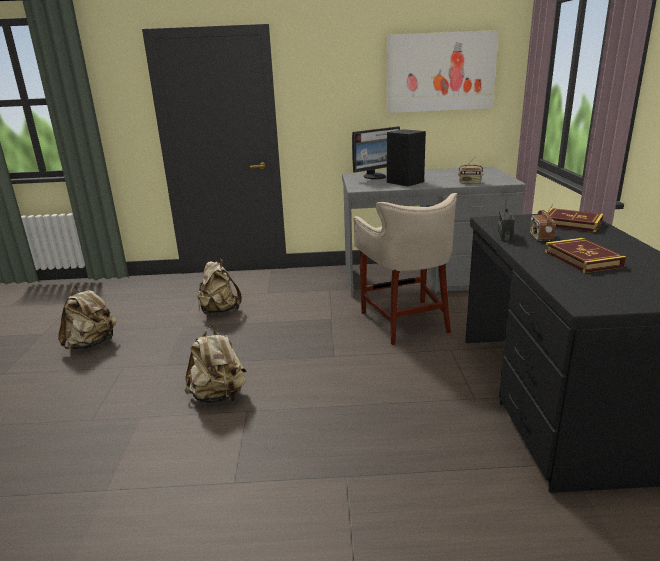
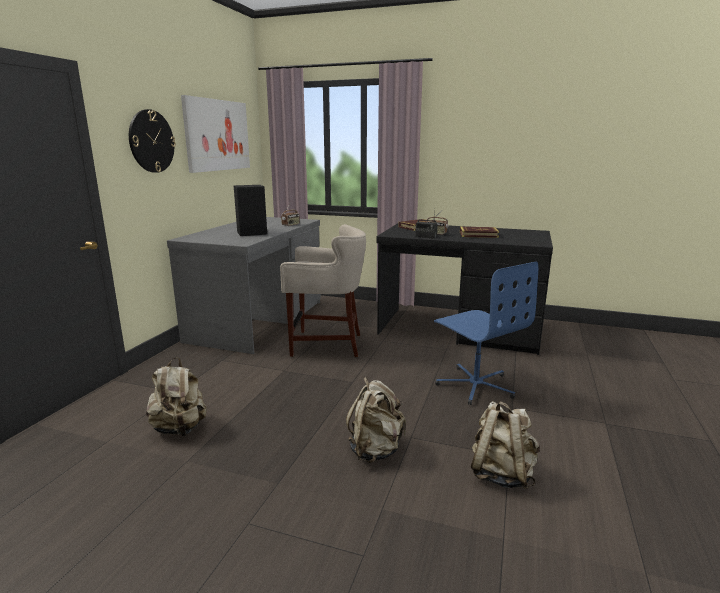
camera: 70 degrees left, 5 degrees down
(92, 344) = (132, 561): beige backpack -> beige backpack (501, 474)
(339, 83) = (151, 141): none -> wall clock
(375, 176) = (211, 235): monitor -> none
(385, 437) = (475, 385): none -> blue office chair

